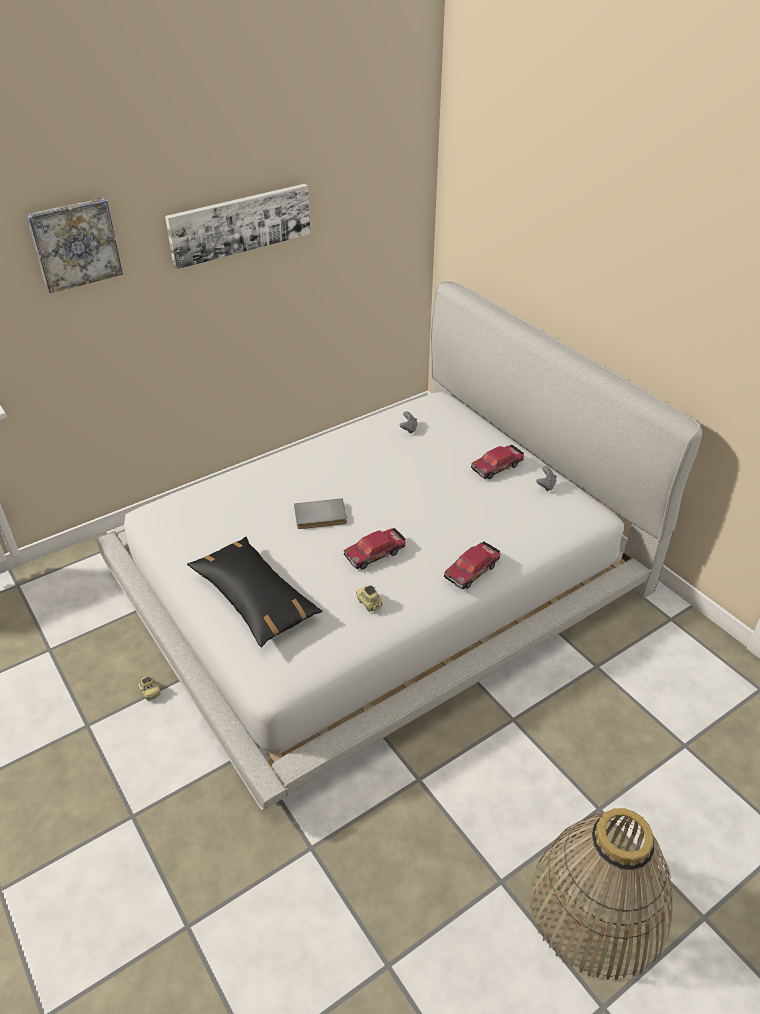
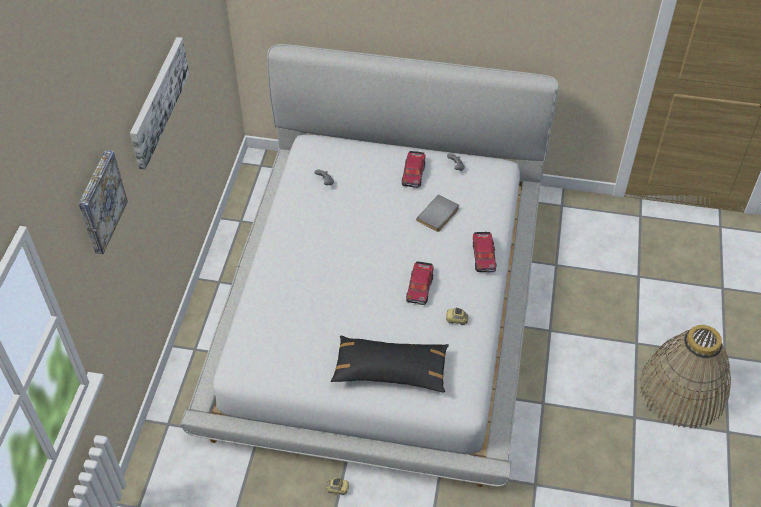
camera: 45 degrees left, 10 degrees up
(320, 517) = (356, 287): grey book -> grey book (439, 215)

